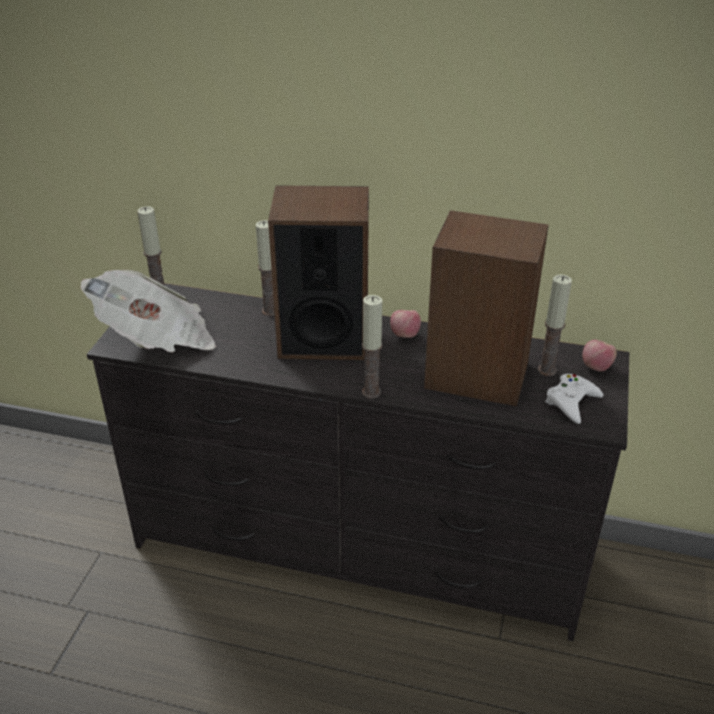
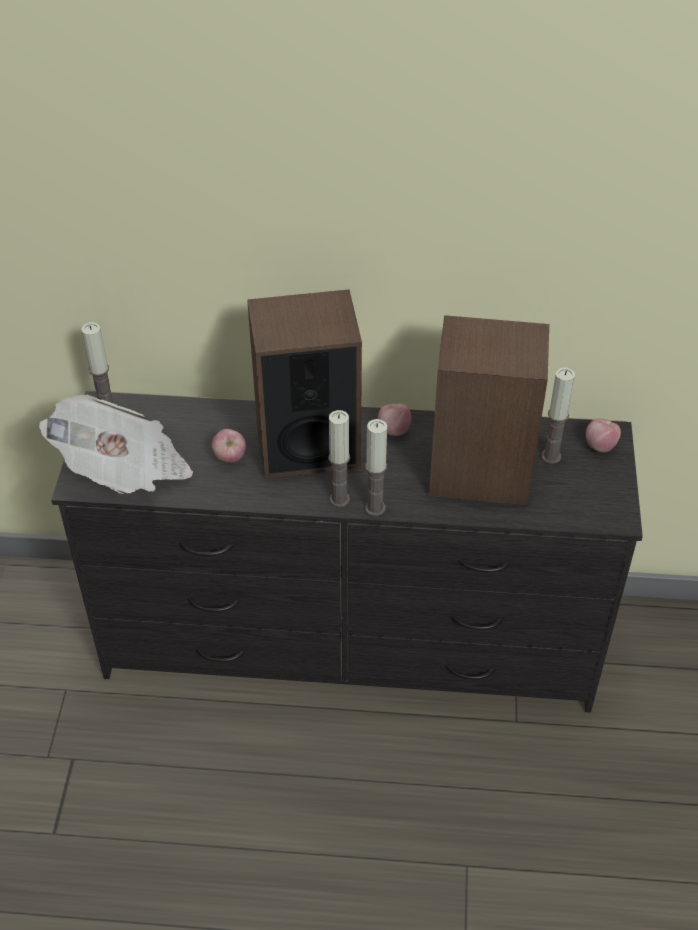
camera: 10 degrees left, 10 degrees up
(252, 340) = (229, 458): none -> apple
(270, 311) = (239, 416): candle -> candle (339, 499)
(571, 402) = (581, 492): white game controller -> none

